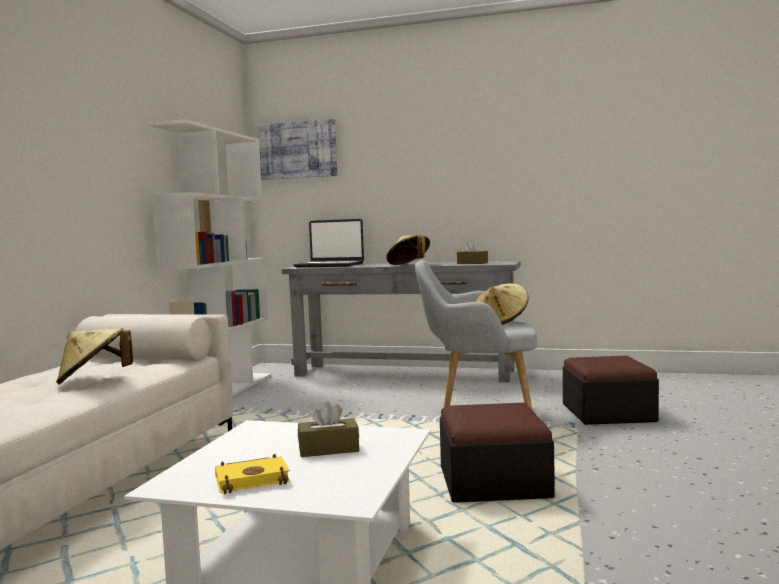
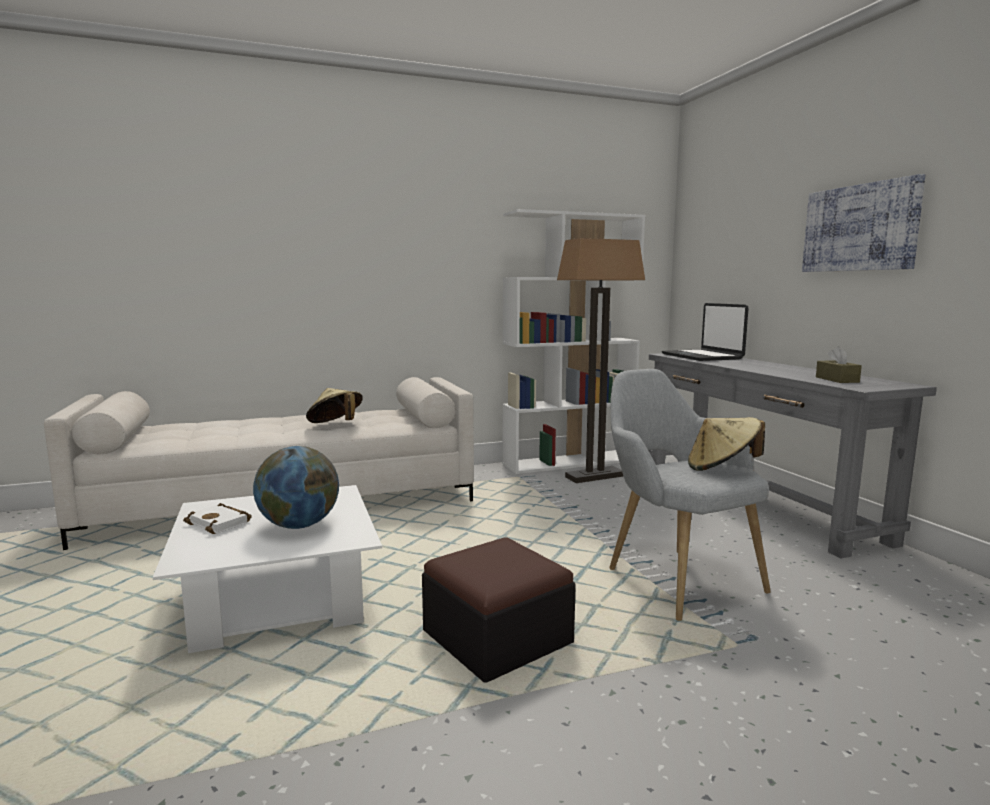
camera: 55 degrees right, 5 degrees up
(253, 479) = (221, 523): yellow book -> white book
(273, 392) = (594, 476): none -> floor lamp
(297, 150) = (709, 221): picture -> picture (859, 228)
(328, 449) = (299, 525): brown tissue box -> globe
(409, 265) = (759, 369): beige hat -> none
(608, 413) = (848, 655): ottoman -> none

